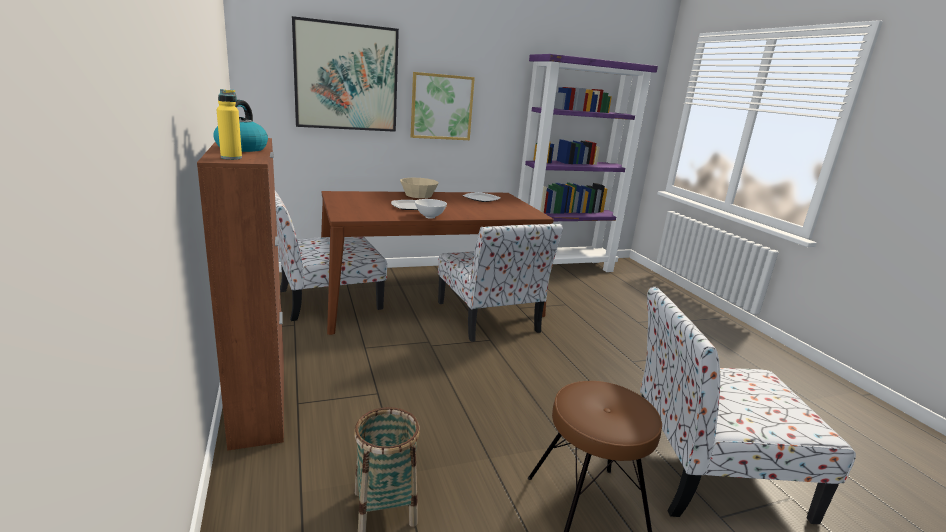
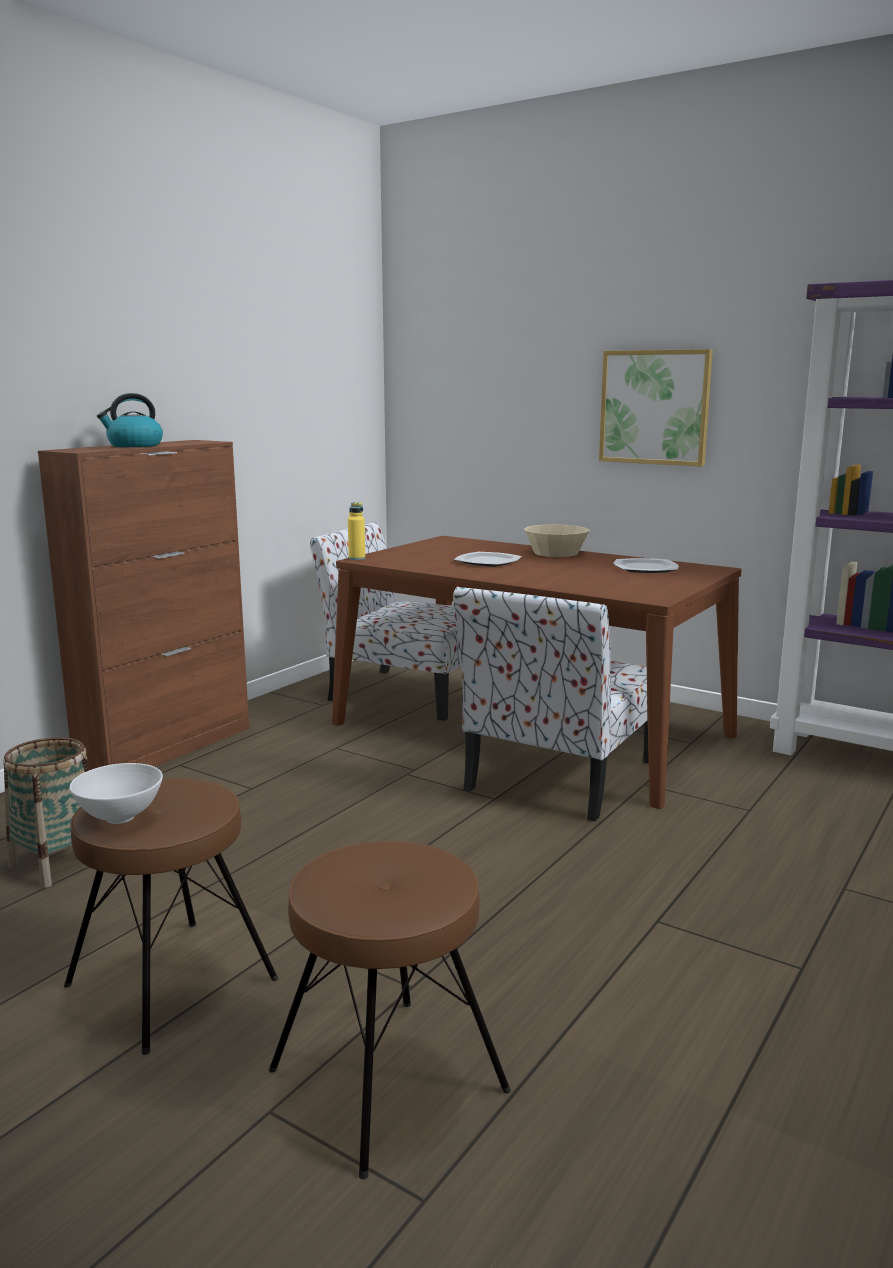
camera: 55 degrees right, 5 degrees down
(231, 158) = (78, 449): yellow bottle -> yellow bottle (357, 558)
(346, 77) = (511, 370): picture -> none
(430, 217) = (466, 574): white bowl -> white bowl (119, 818)
(709, 473) = (388, 1078): chair -> brown stool

